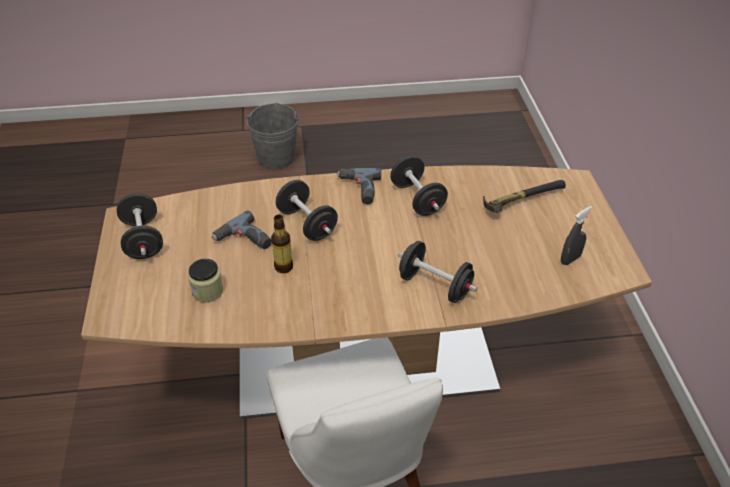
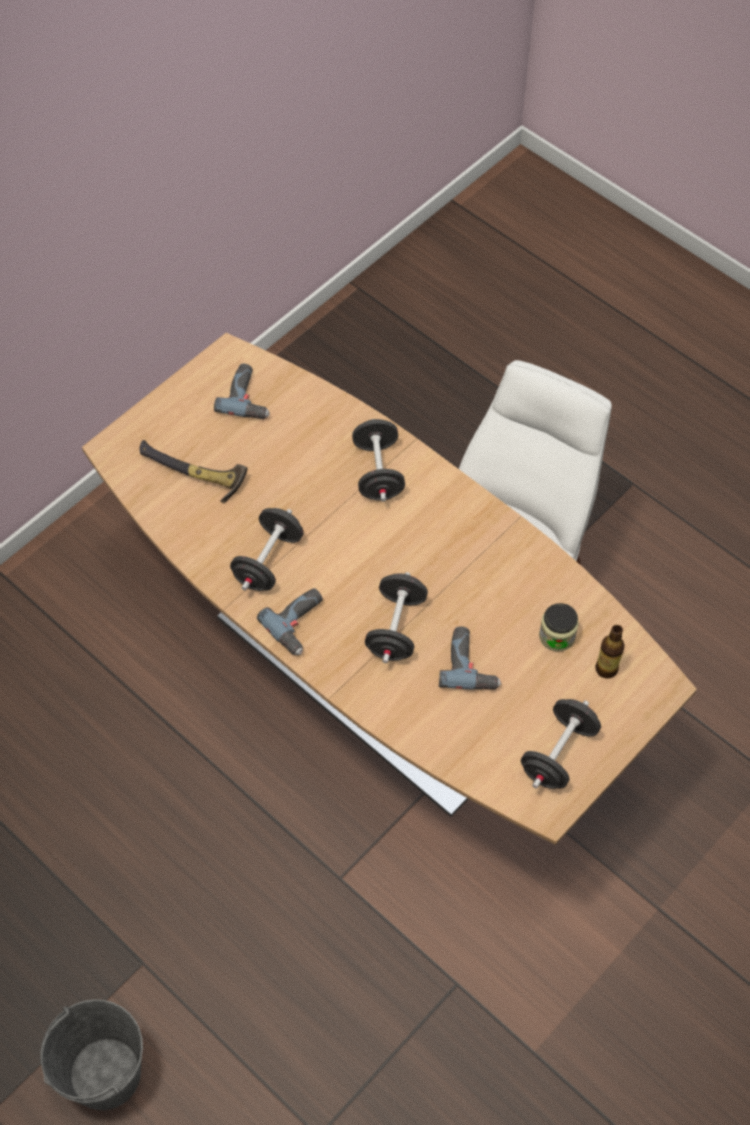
camera: 130 degrees left, 15 degrees up
(283, 267) = (470, 601): bottle -> bottle (606, 669)
(570, 259) = (248, 397): grey spray bottle -> power drill

